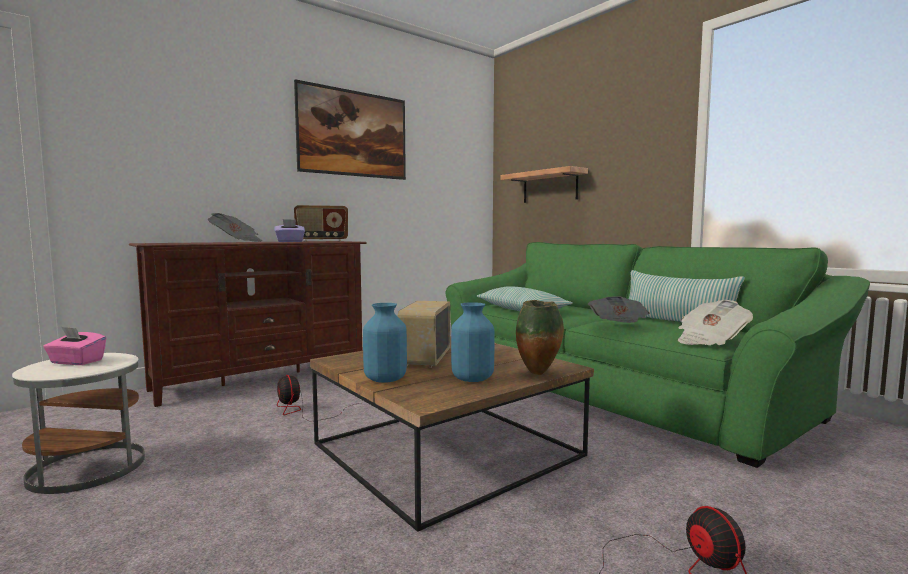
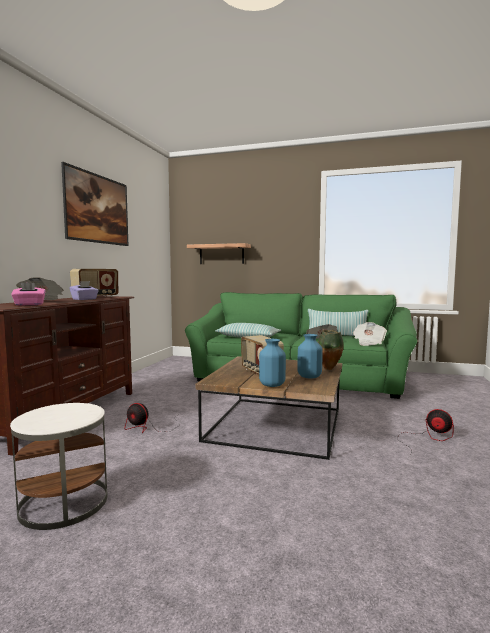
camera: 35 degrees left, 0 degrees up
(76, 362) = (53, 415): pink tissue box -> pink tissue box (29, 304)

